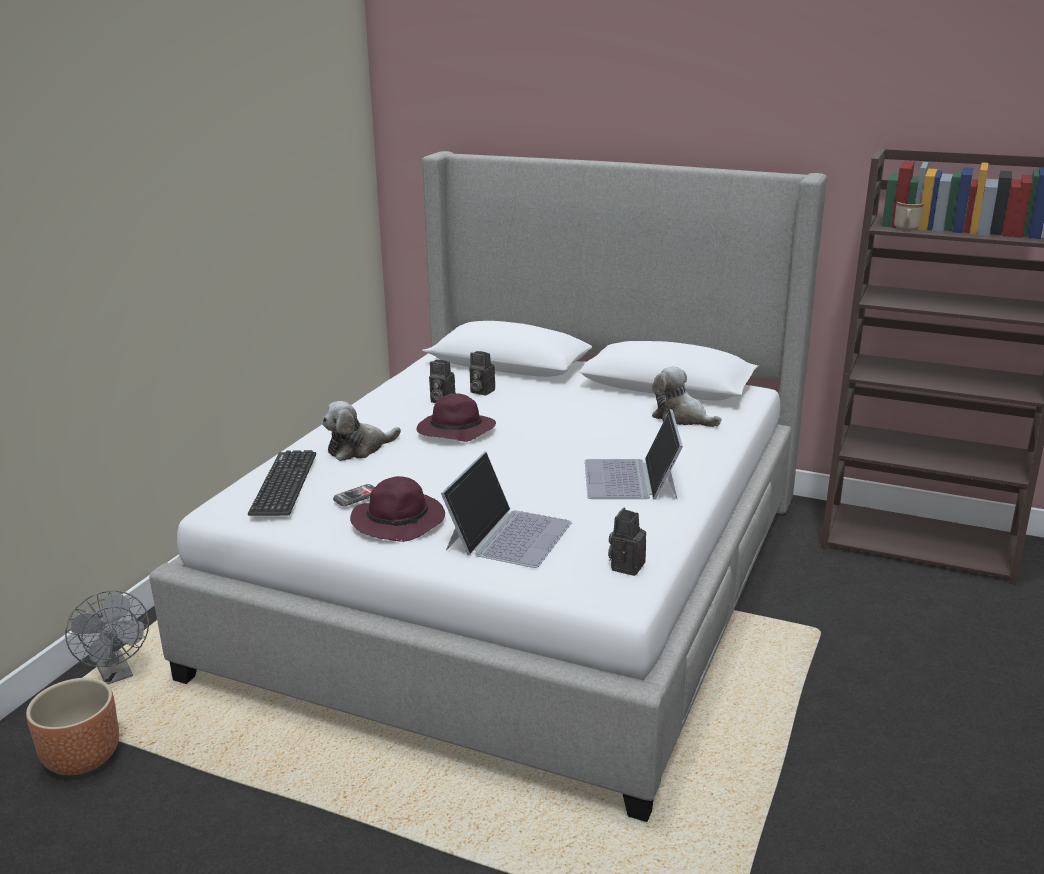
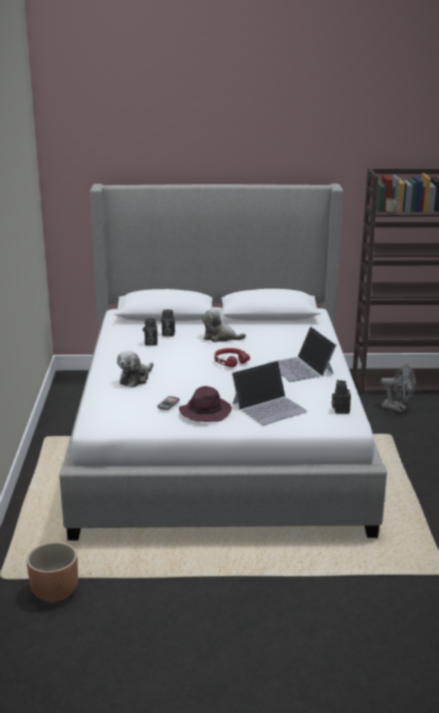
camera: 25 degrees left, 0 degrees up
(117, 675) = (27, 547): grey fan -> grey fan (397, 408)
(284, 484) = (118, 405): keyboard -> none
(455, 431) = (180, 360): purple hat -> none
(508, 534) = (269, 407): laptop -> laptop turned 60 degrees clockwise
(526, 447) = (230, 361): none -> red headphones
(681, 418) = (294, 331): plush toy -> plush toy (220, 337)

